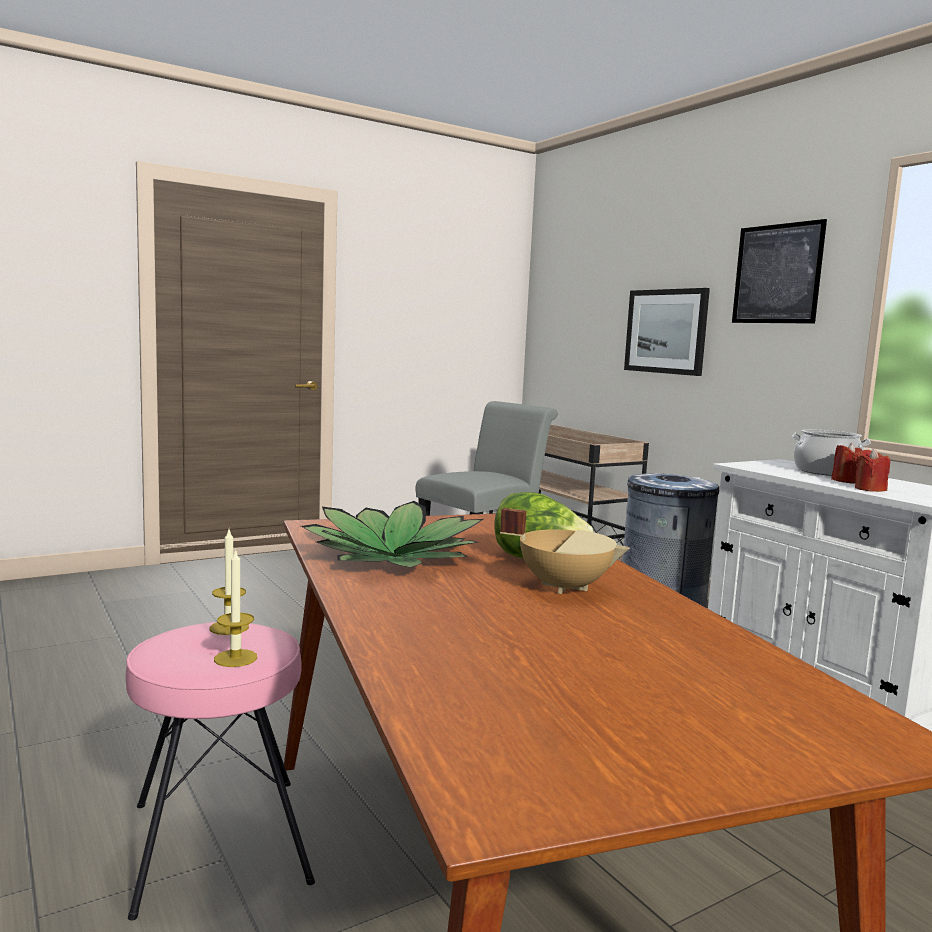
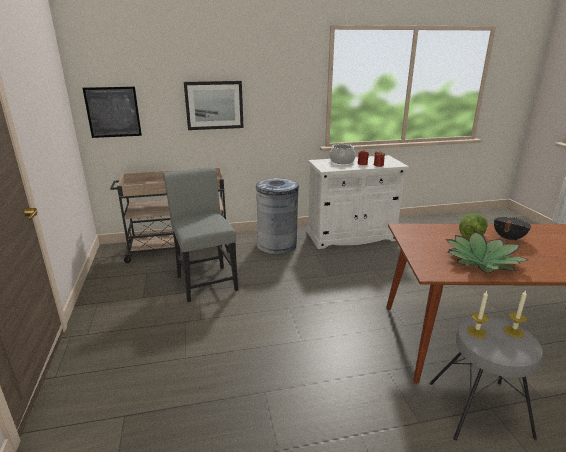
camera: 70 degrees left, 15 degrees up
(217, 843) = (479, 409): pink stool -> grey stool
(564, 586) = (507, 238): beige cooking pot -> black cooking pot
(777, 274) = (281, 74): picture -> picture (113, 112)

